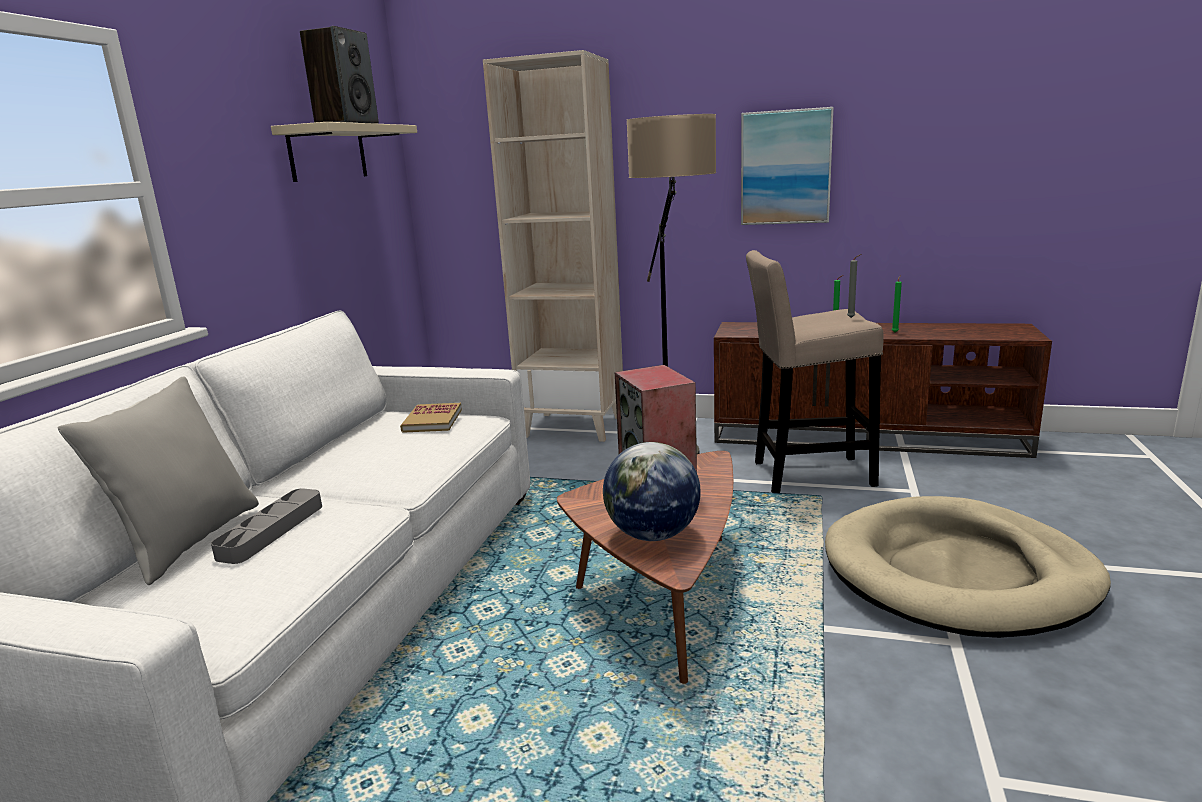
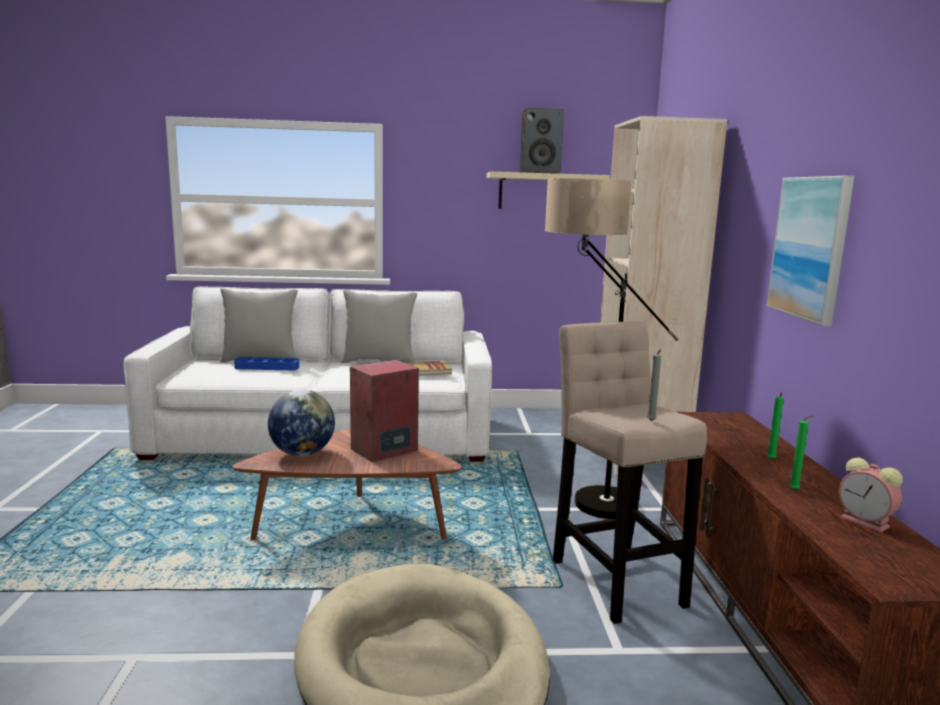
camera: 70 degrees right, 5 degrees down
(272, 530) = (267, 367): grey tray -> blue tray
(337, 447) = (379, 361): none -> grey pillow
(944, 328) = (867, 522): none -> alarm clock

